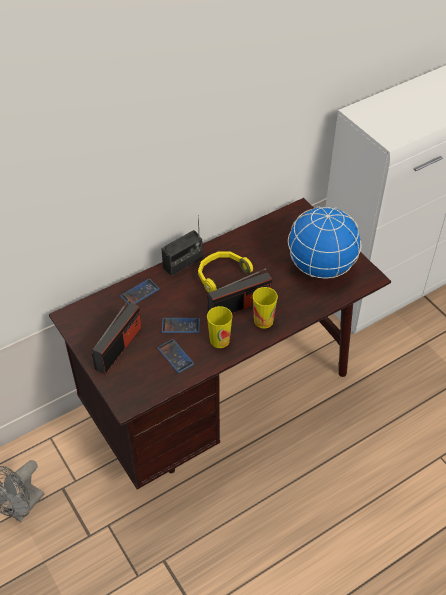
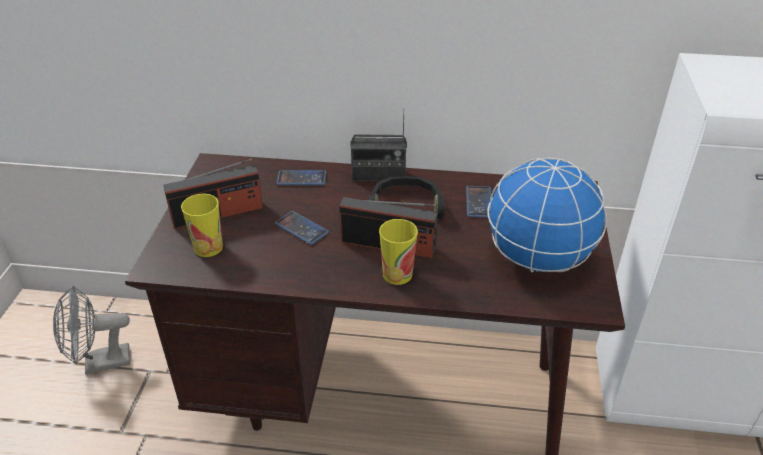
camera: 40 degrees right, 10 degrees down
(175, 356) = (258, 253): phone -> phone (479, 202)
(219, 340) = (323, 265): cup -> cup (208, 247)
(221, 275) = (405, 205): yellow headphones -> black headphones

